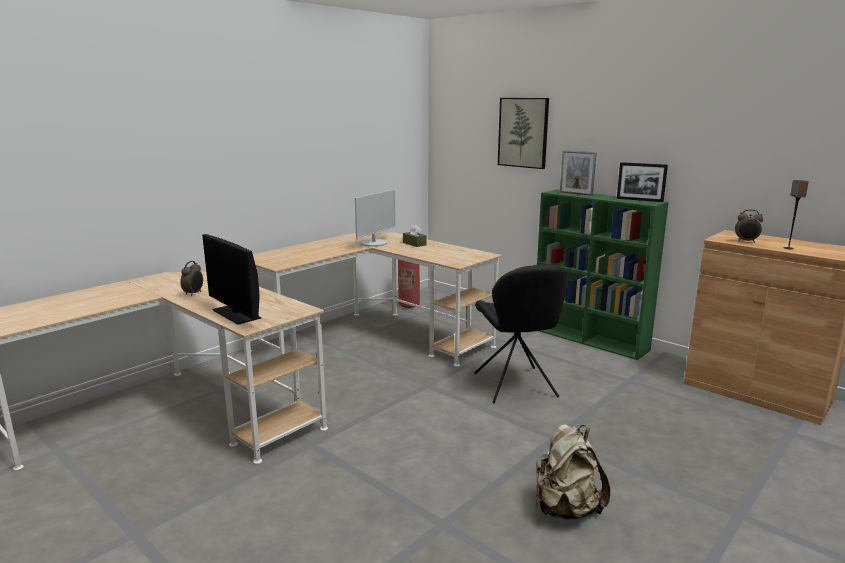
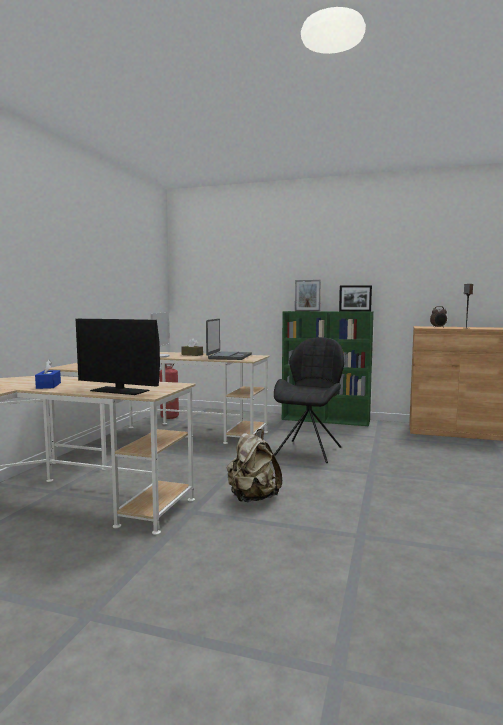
camera: 25 degrees left, 10 degrees down
(194, 293) = (48, 385): alarm clock -> blue tissue box
(447, 253) = (229, 357): none -> laptop
(516, 386) = (309, 450): black chair -> black chair turned 120 degrees counterclockwise
(523, 132) = (256, 271): picture -> none
(565, 509) = (427, 508): beige backpack -> beige backpack (252, 498)

